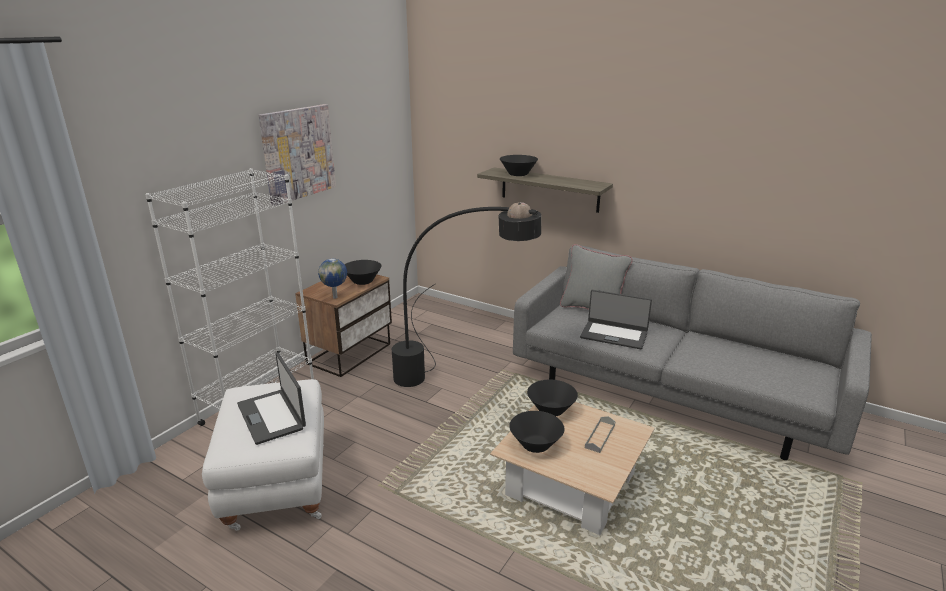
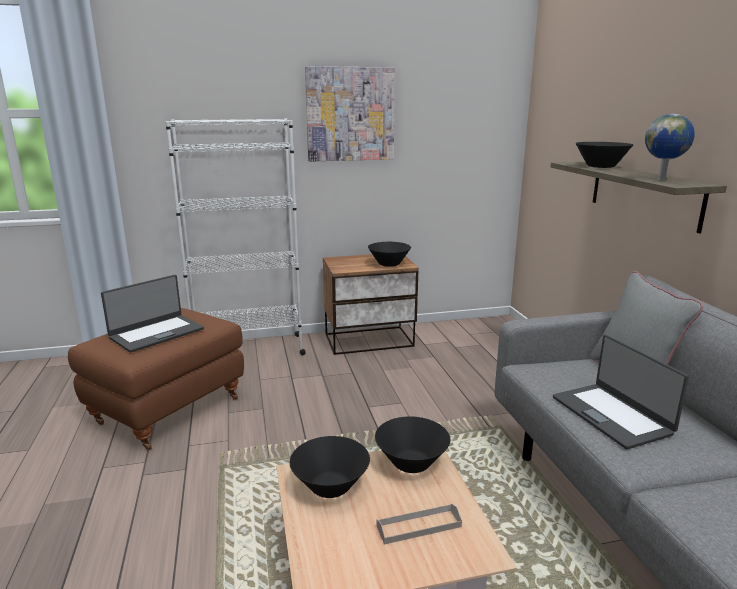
camera: 45 degrees right, 5 degrees down
(272, 416) = (156, 333): laptop -> laptop turned 150 degrees counterclockwise
(276, 484) = (168, 409): white ottoman -> brown ottoman
(335, 297) = (344, 268): globe -> globe (662, 179)
(450, 380) = (420, 400): black floor lamp -> none

